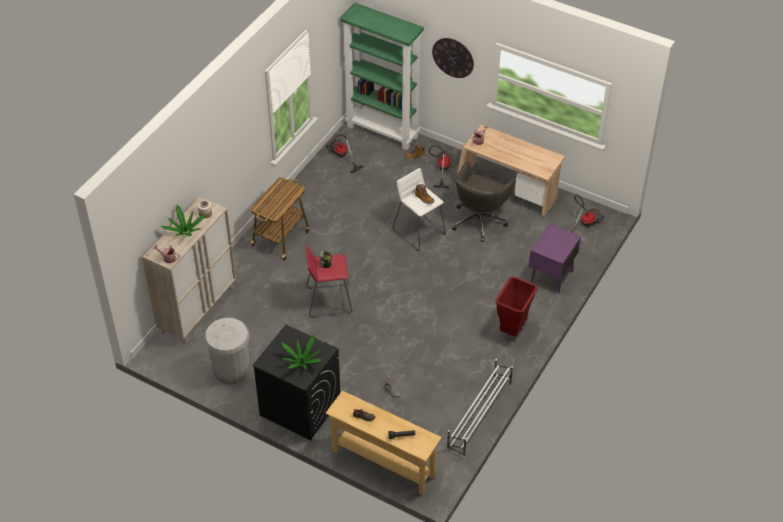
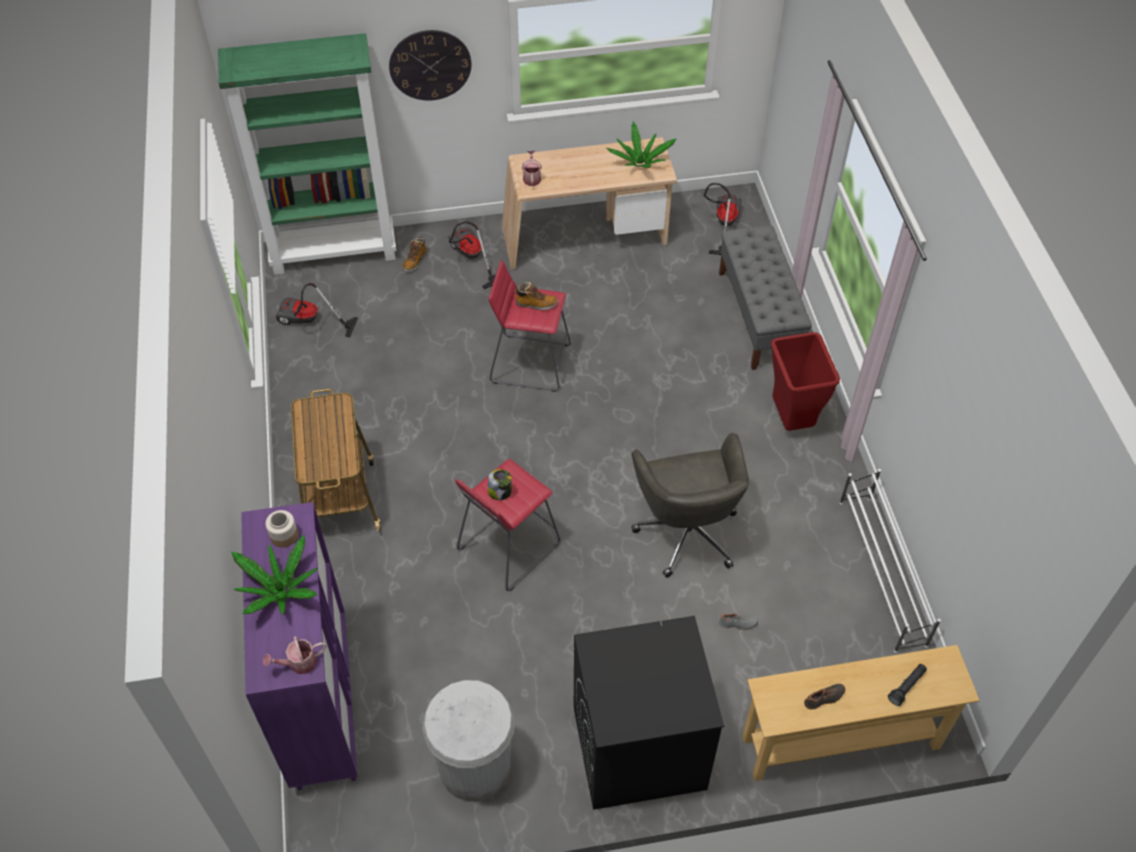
camera: 40 degrees left, 5 degrees up
(198, 309) = (321, 705): beige cabinet -> purple cabinet
(302, 362) = (667, 680): potted plant -> potted plant (640, 163)
(419, 232) = (530, 363): white stool -> red stool
(479, 220) = (591, 297): grey office chair -> grey office chair (686, 531)
(551, 276) = (758, 317): purple nightstand -> grey bench

